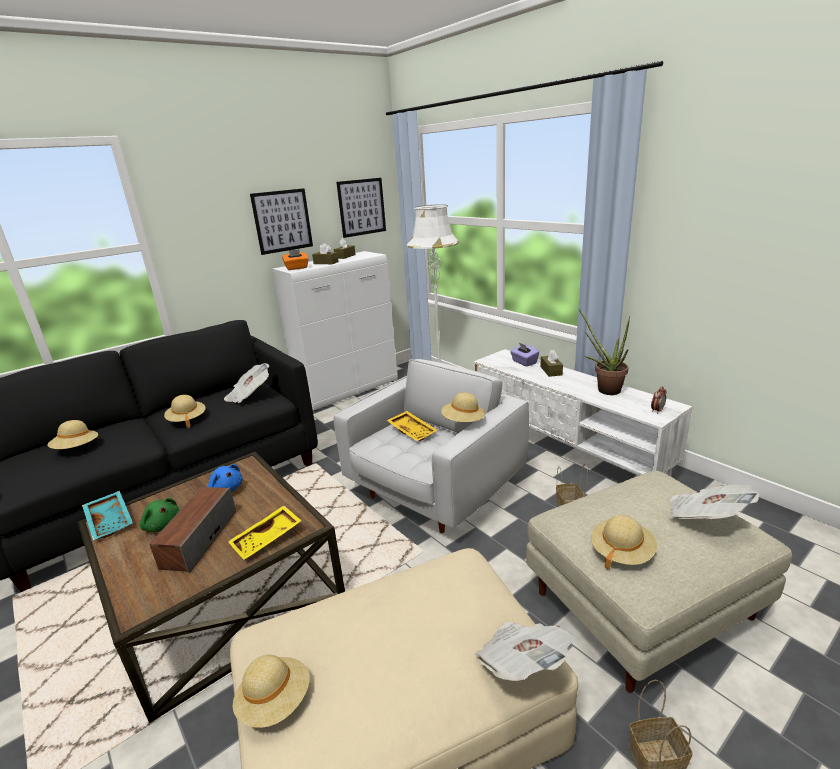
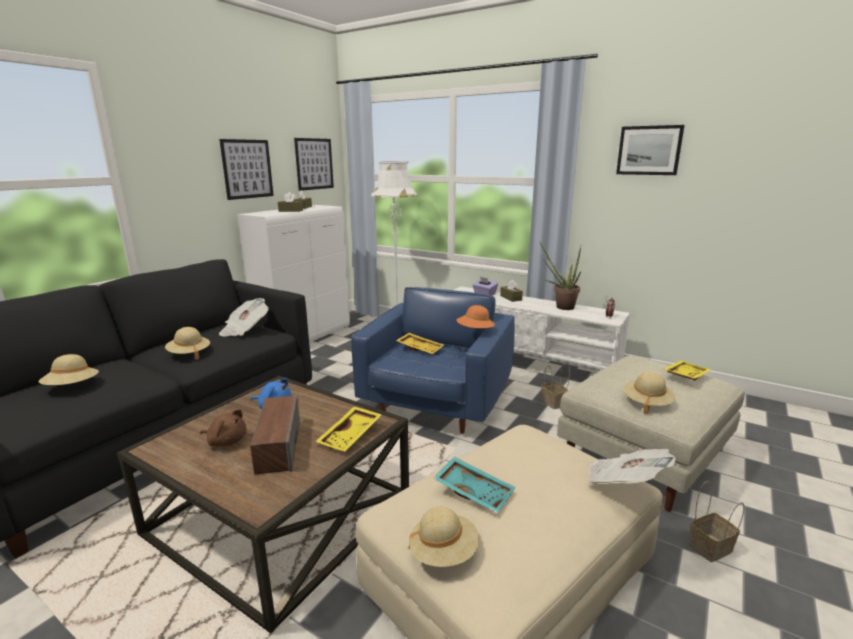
camera: 20 degrees left, 5 degrees down
(111, 520) = (161, 446): turquoise tray -> turquoise tray (474, 491)
(162, 525) = (226, 441): green plush toy -> brown plush toy
(297, 268) = (265, 214): orange tissue box -> none
(434, 490) = (436, 404): white armchair -> blue armchair
(463, 422) = (475, 331): beige hat -> orange hat
(705, 517) = (685, 375): newspaper -> yellow tray
(732, 191) = (649, 150): none -> picture

